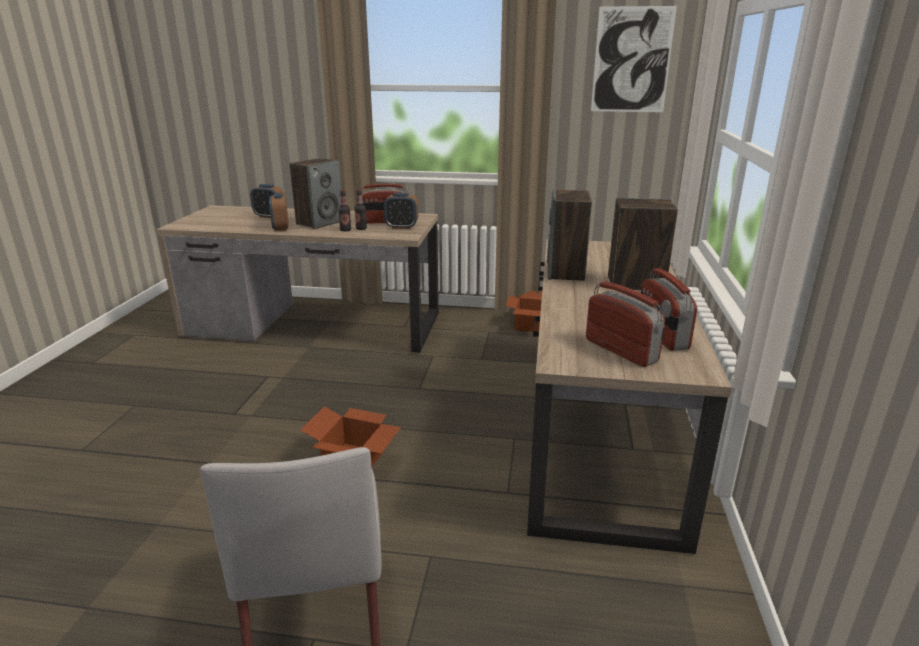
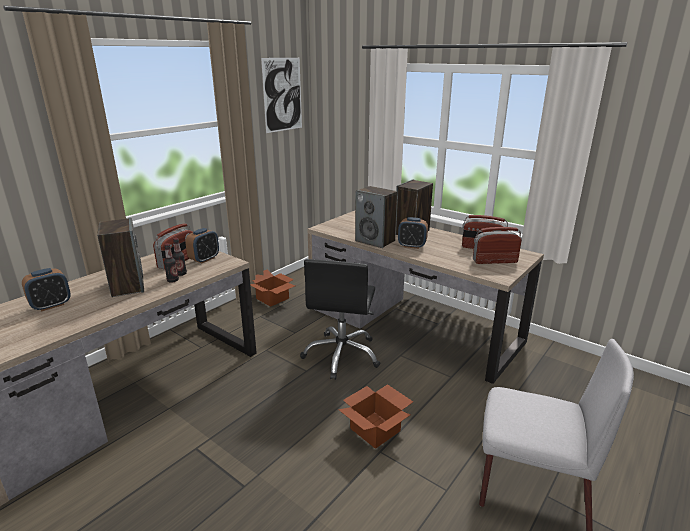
camera: 60 degrees left, 0 degrees up
(280, 228) = (107, 306): alarm clock -> alarm clock (412, 246)
(470, 399) = (342, 355): none -> black office chair

